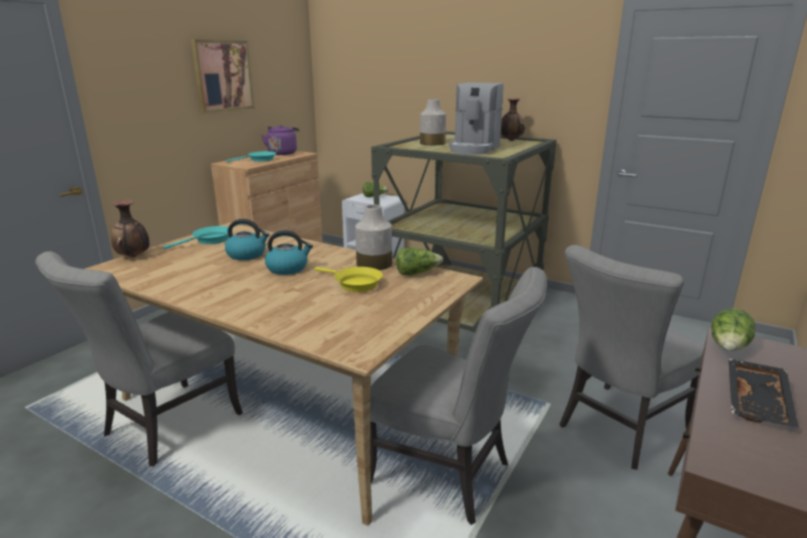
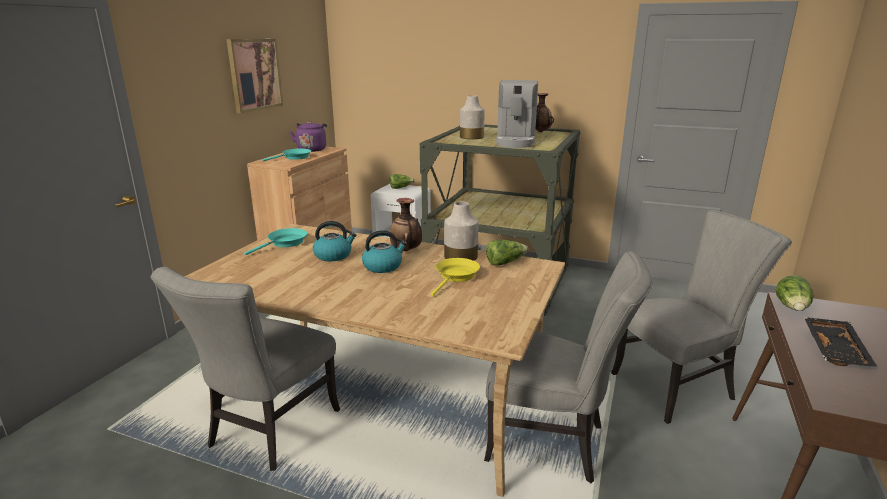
camera: 10 degrees left, 0 degrees up
(134, 257) = (219, 265): vase -> vase (406, 250)
(354, 284) = (456, 277): yellow frying pan -> yellow frying pan turned 90 degrees counterclockwise
(617, 428) = (679, 386): grey chair -> grey chair turned 150 degrees counterclockwise

